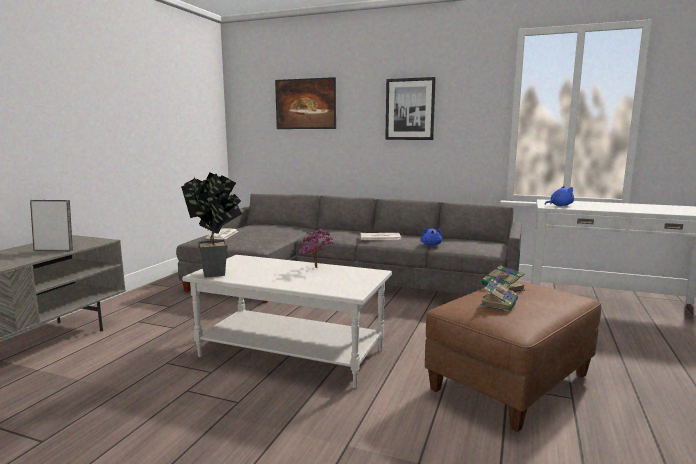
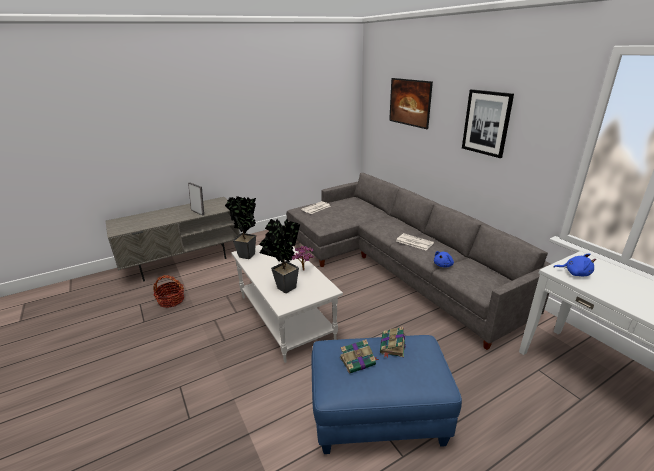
camera: 40 degrees right, 15 degrees up
(65, 399) = (171, 300): none -> basket
(322, 283) = (283, 288): none -> potted plant
(511, 384) = (377, 417): brown ottoman -> blue ottoman

